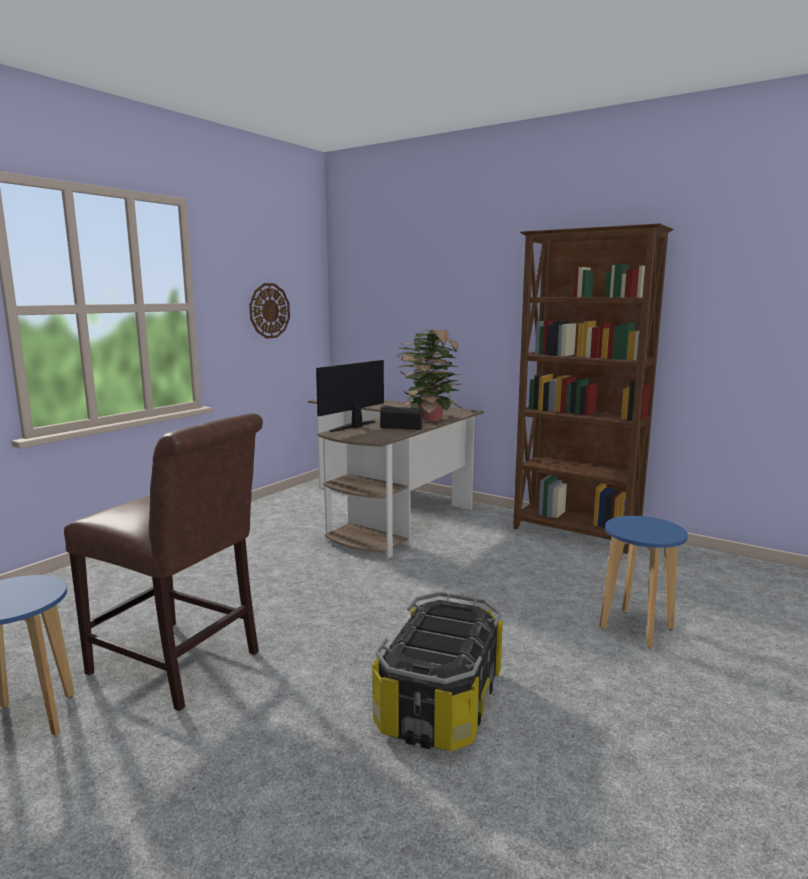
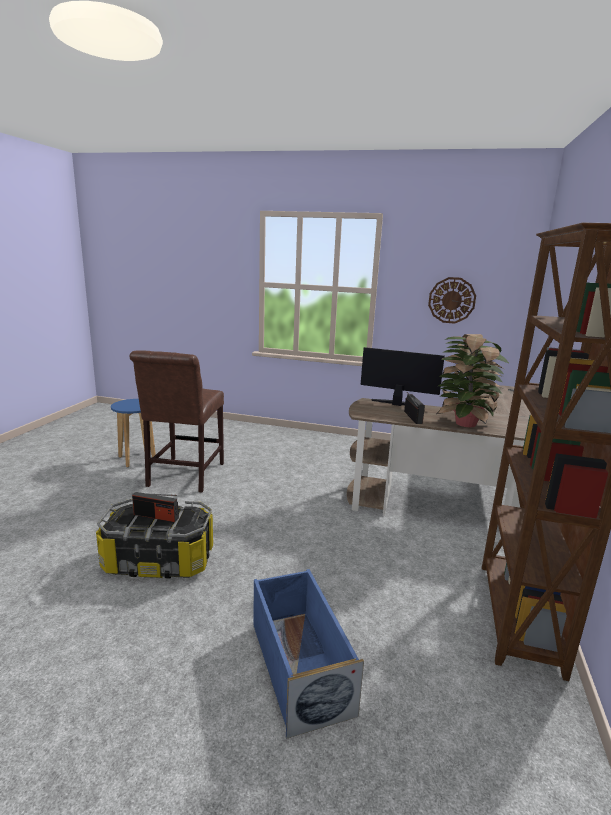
camera: 70 degrees right, 5 degrees up
(438, 633) = (156, 516): none -> radio
(635, 628) = (298, 666): blue stool -> blue storage box

